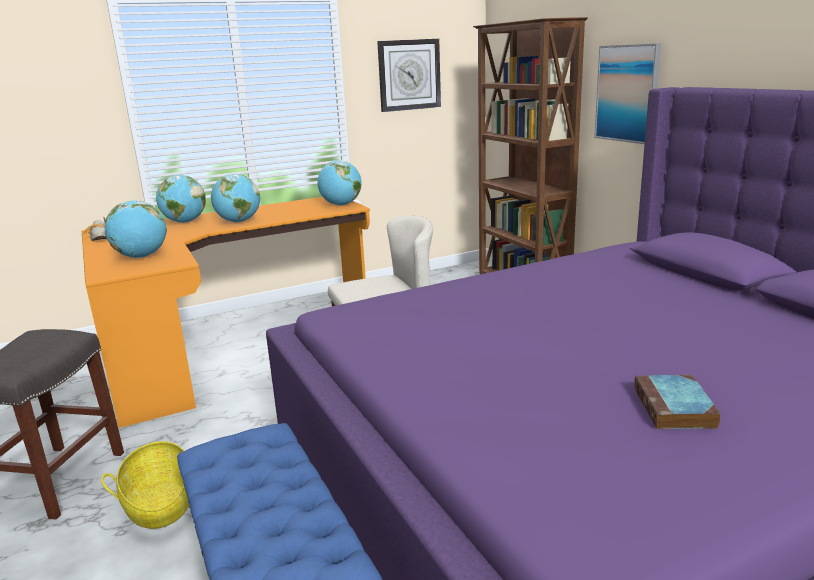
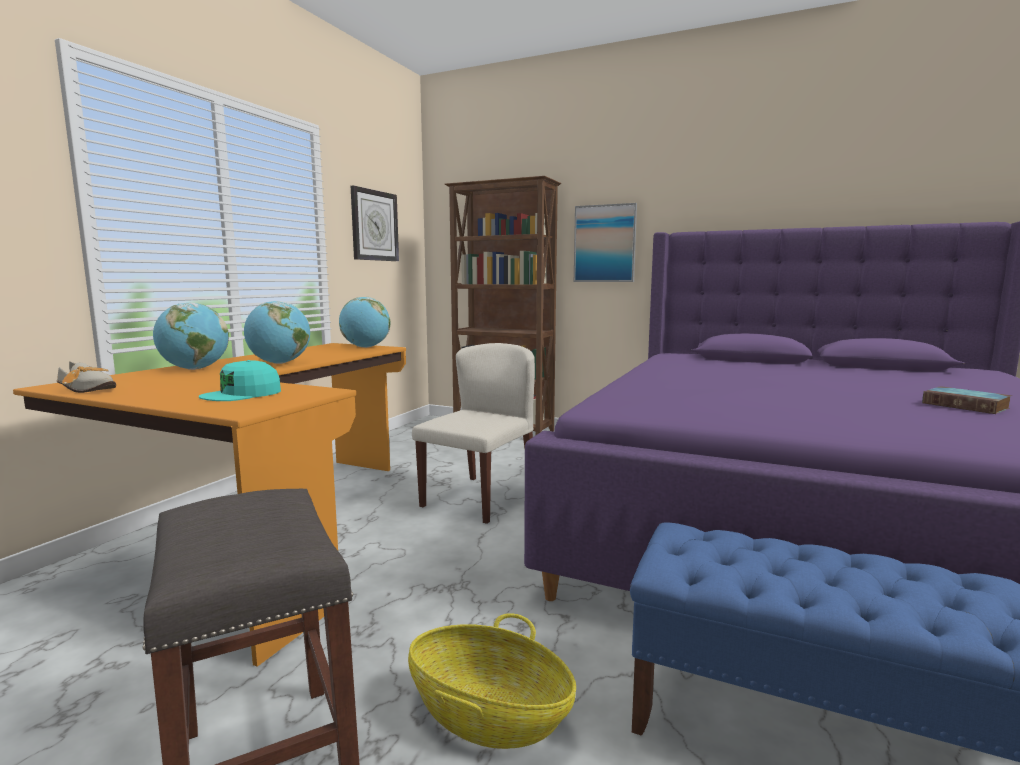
camera: 40 degrees left, 10 degrees down
(141, 257) = (242, 394): globe -> turquoise cap

